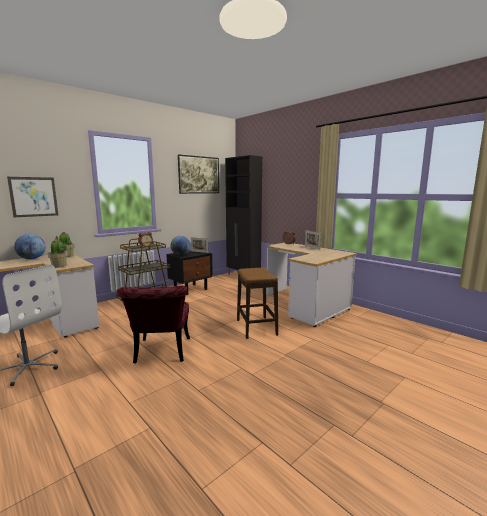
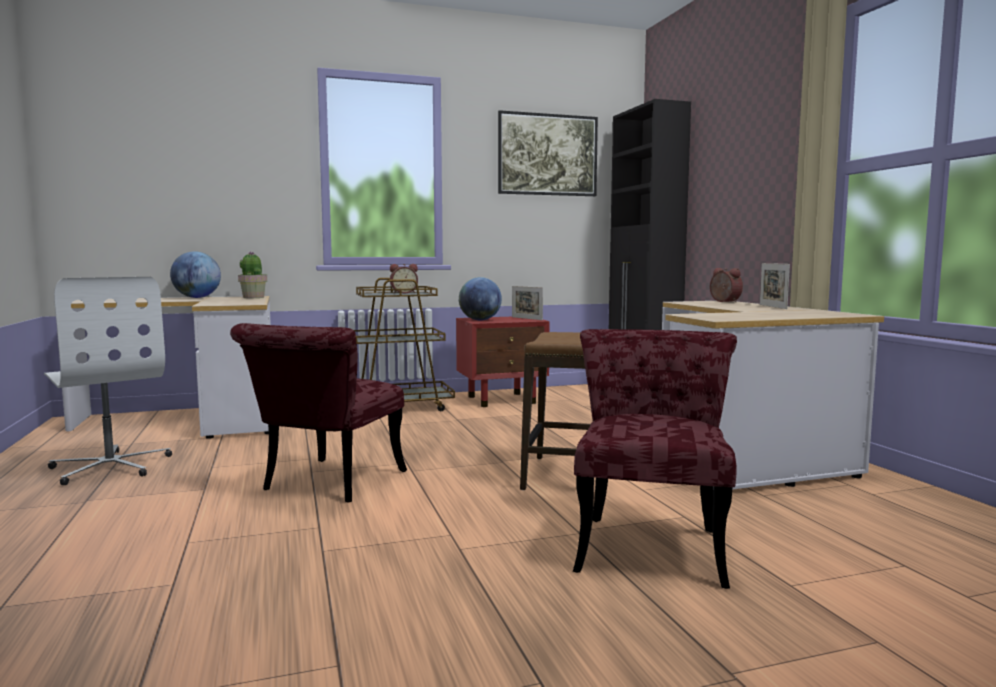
camera: 25 degrees right, 5 degrees down
(34, 197) = (214, 189): picture -> none
(59, 266) = (212, 303): potted plant -> none
(191, 289) = (502, 399): black nightstand -> red nightstand
(313, 354) = (651, 542): none -> red chair

